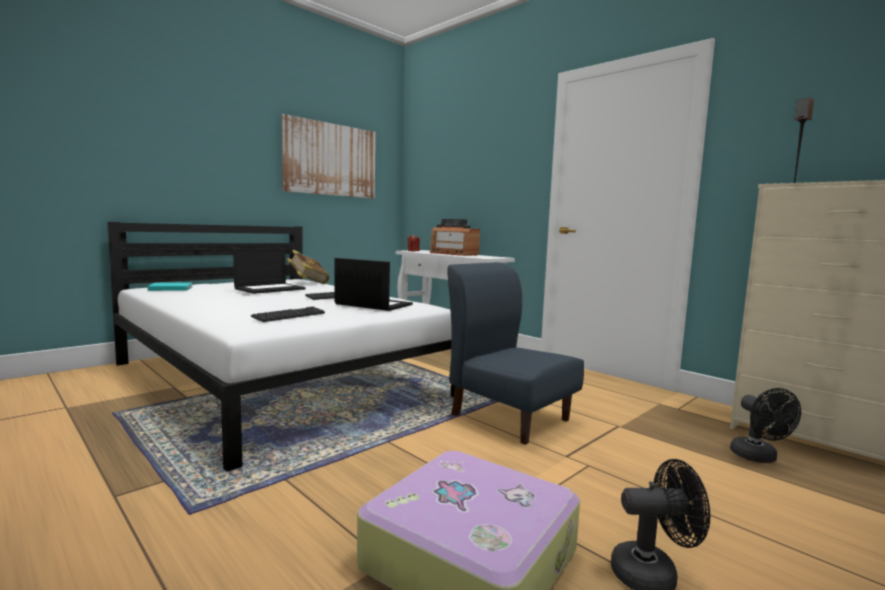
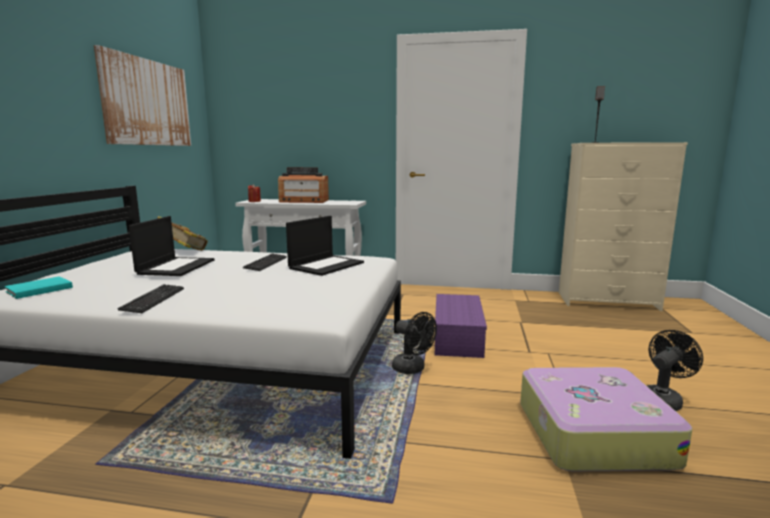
camera: 35 degrees left, 5 degrees up
(289, 316) = (303, 293): keyboard -> keyboard (153, 300)
(372, 304) = (326, 265): laptop -> laptop turned 135 degrees clockwise
(509, 417) = (456, 336): blue chair -> purple storage box
(759, 458) = (603, 320): black fan -> black fan (413, 369)

